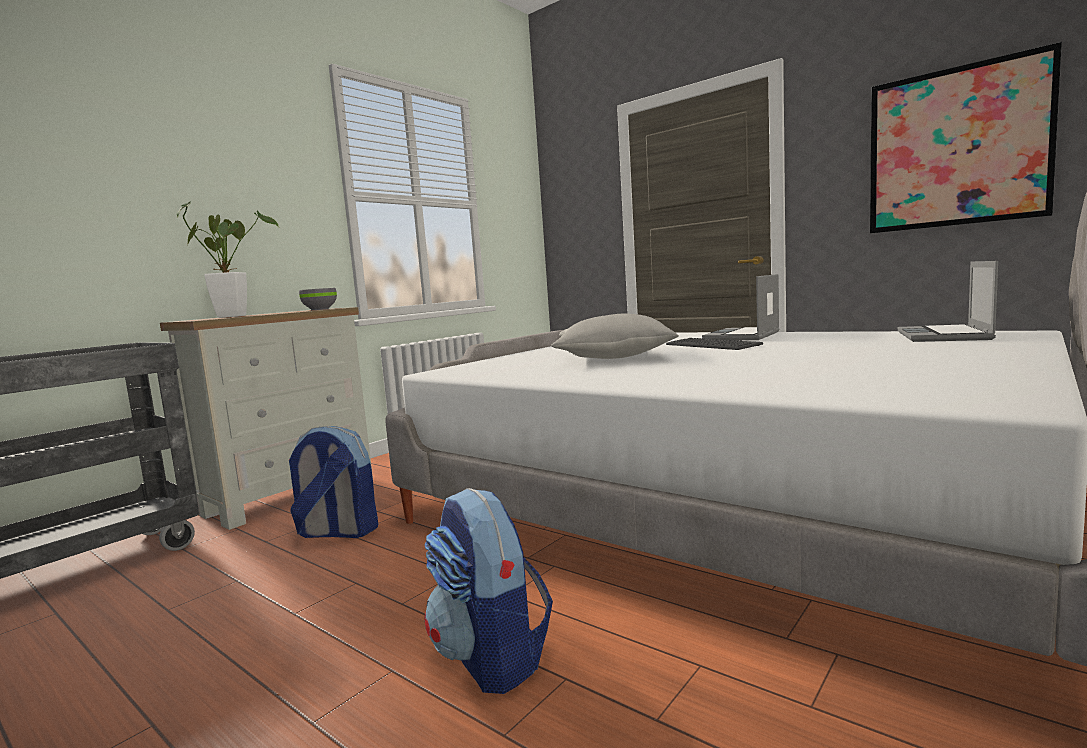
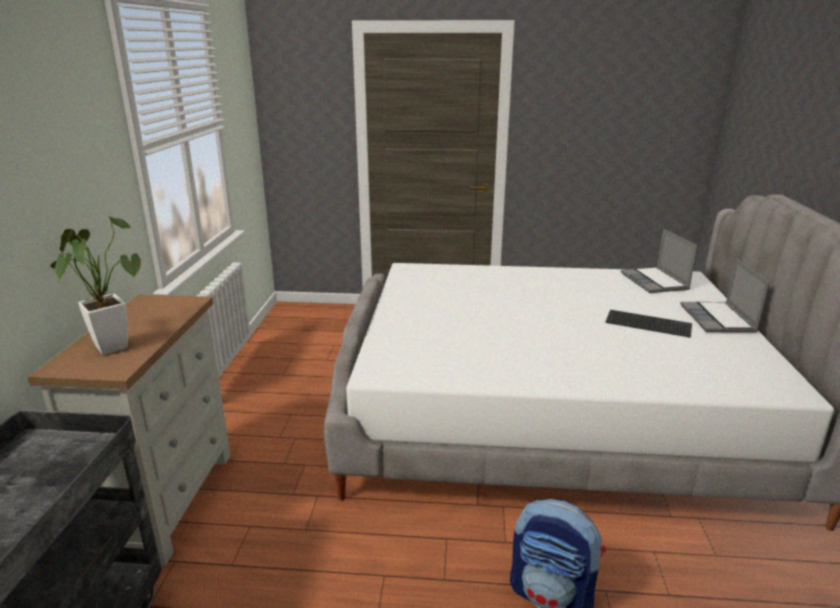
camera: 35 degrees left, 15 degrees up
(319, 309) = (181, 310): grey bowl -> none
(337, 532) = (290, 530): backpack -> none
(614, 357) = (488, 330): grey pillow -> none
(711, 345) = (526, 299): keyboard -> keyboard (648, 324)
(743, 336) = (524, 278): laptop -> laptop (718, 319)
(956, 147) = (629, 122): picture -> none

